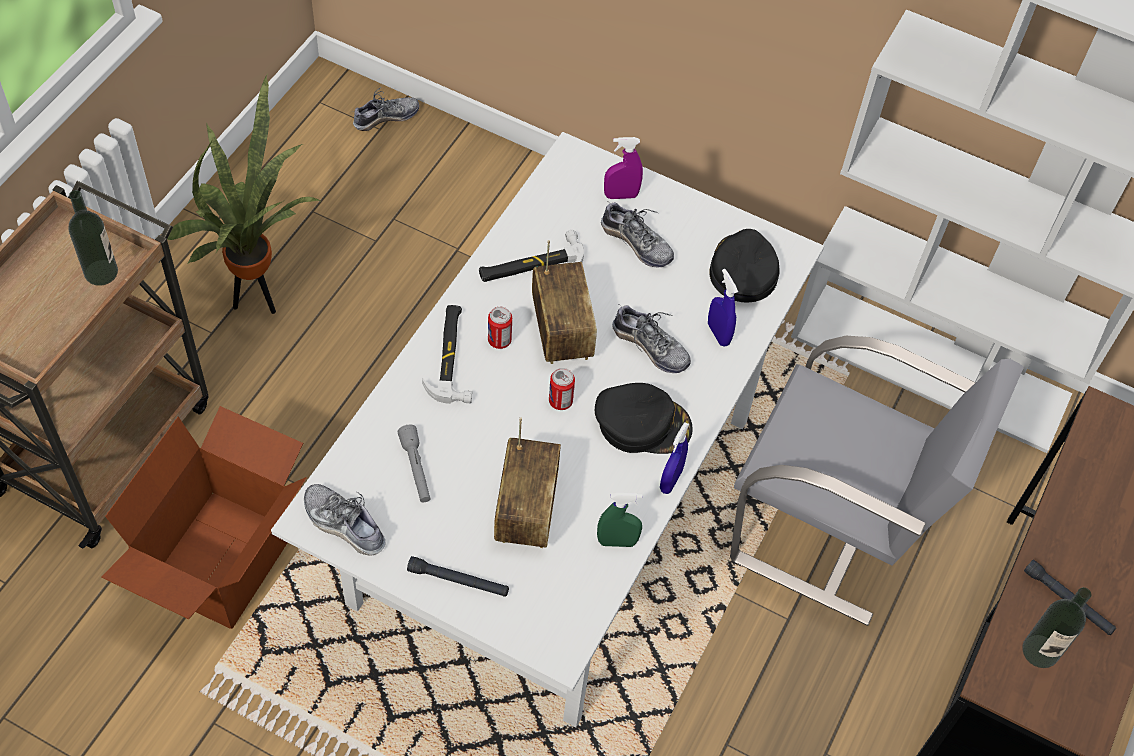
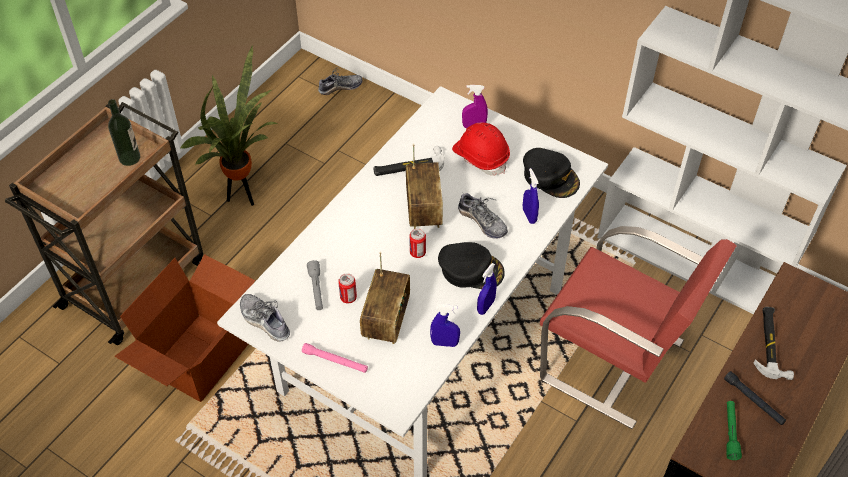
camera: 10 degrees right, 5 degrees down
(451, 356) = (348, 221): hammer -> hammer (770, 344)
(458, 581) = (335, 361): black flashlight -> pink flashlight
(499, 340) = (382, 213): can -> can (348, 297)
(617, 542) = (444, 343): green spray bottle -> blue spray bottle
(636, 243) = (481, 156): shoe -> red hard hat
(743, 270) = (550, 176): black cap -> black cap turned 120 degrees clockwise
(833, 526) = (614, 362): grey chair -> red chair
(1040, 651) = (730, 432): bottle -> green flashlight

